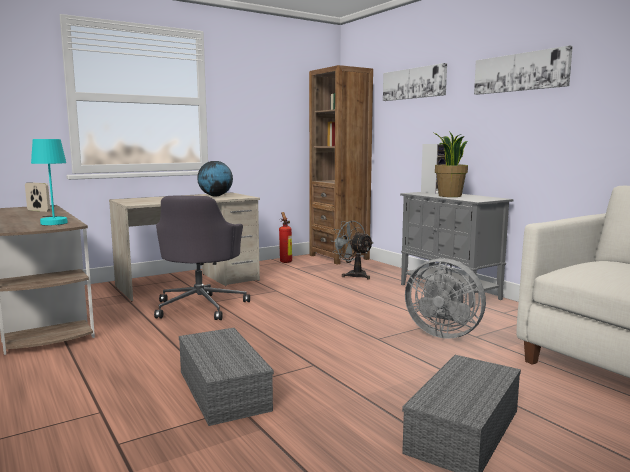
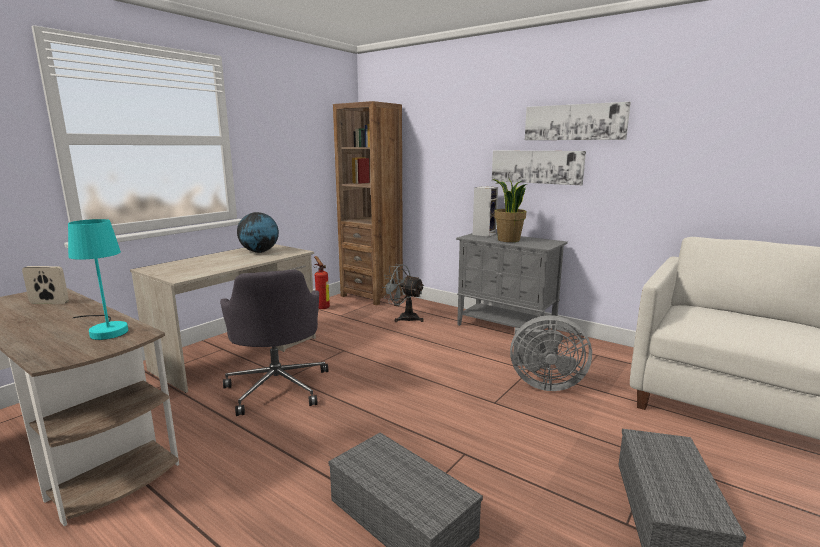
camera: 20 degrees left, 5 degrees up
(414, 83) = (452, 123): picture -> picture (536, 166)

